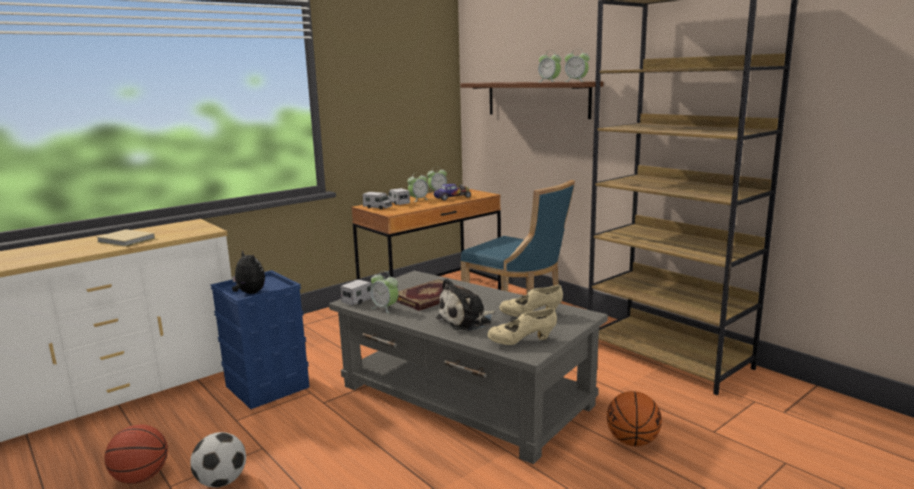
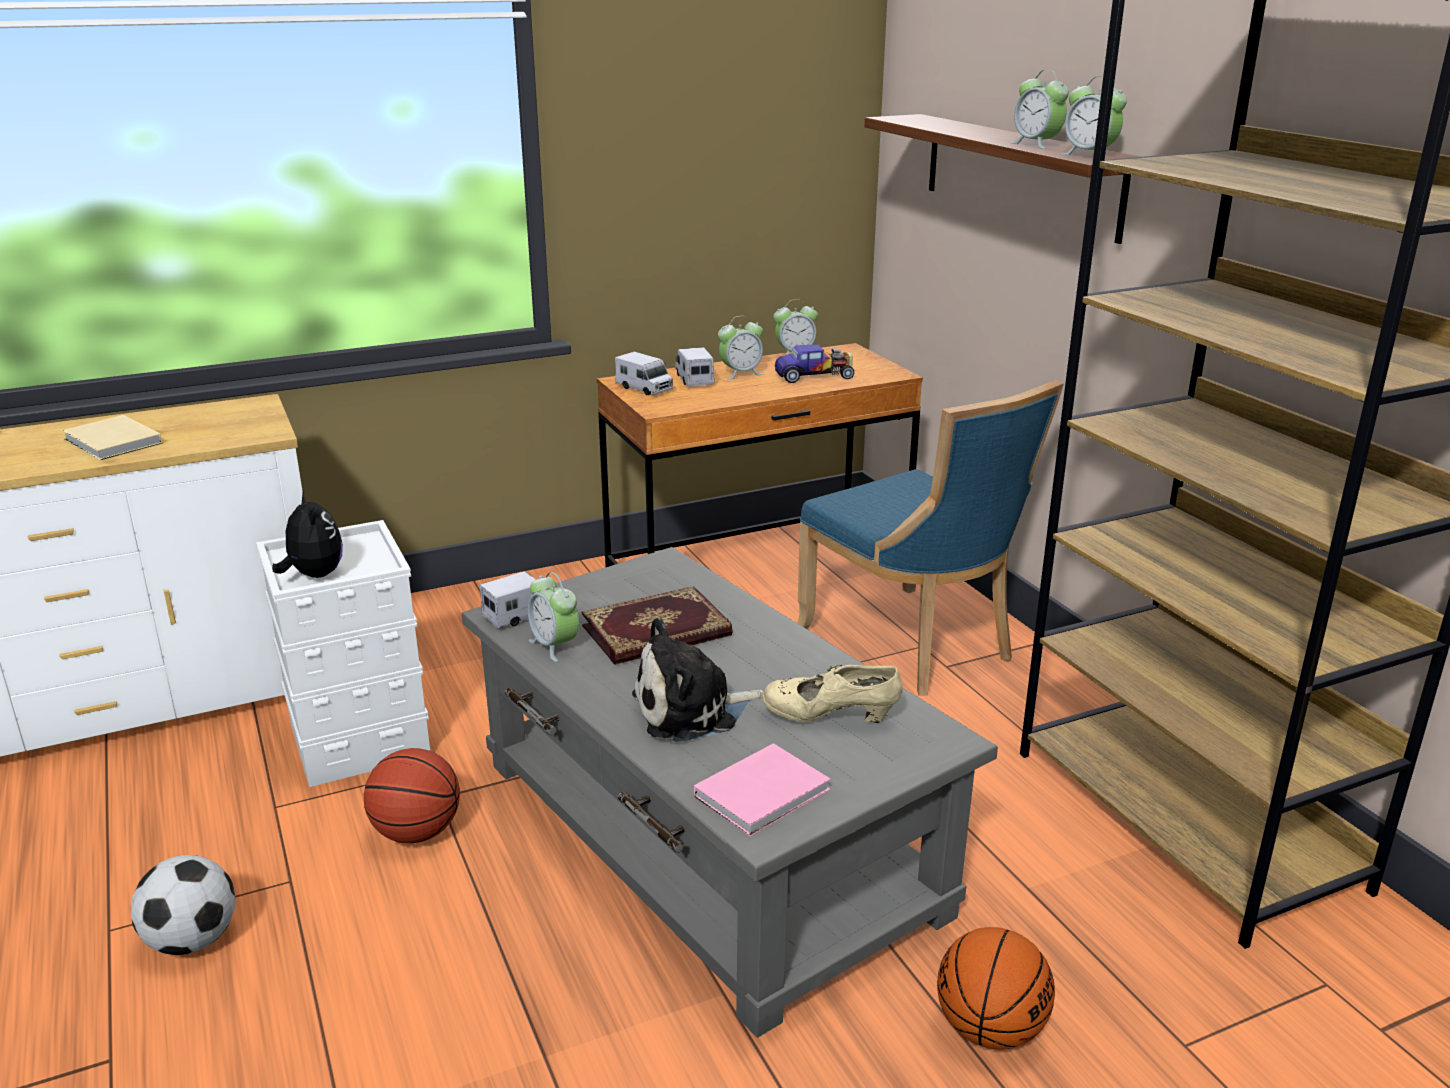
camera: 15 degrees right, 10 degrees up
(141, 477) = (74, 900): basketball -> basketball (417, 832)
(266, 387) = (357, 740): blue storage box -> white storage box
(521, 342) = (765, 793): beige shoe -> pink book

